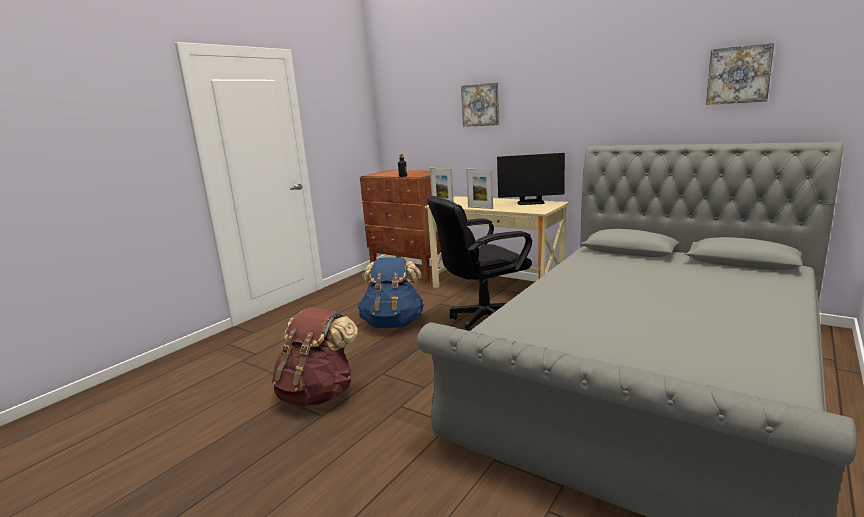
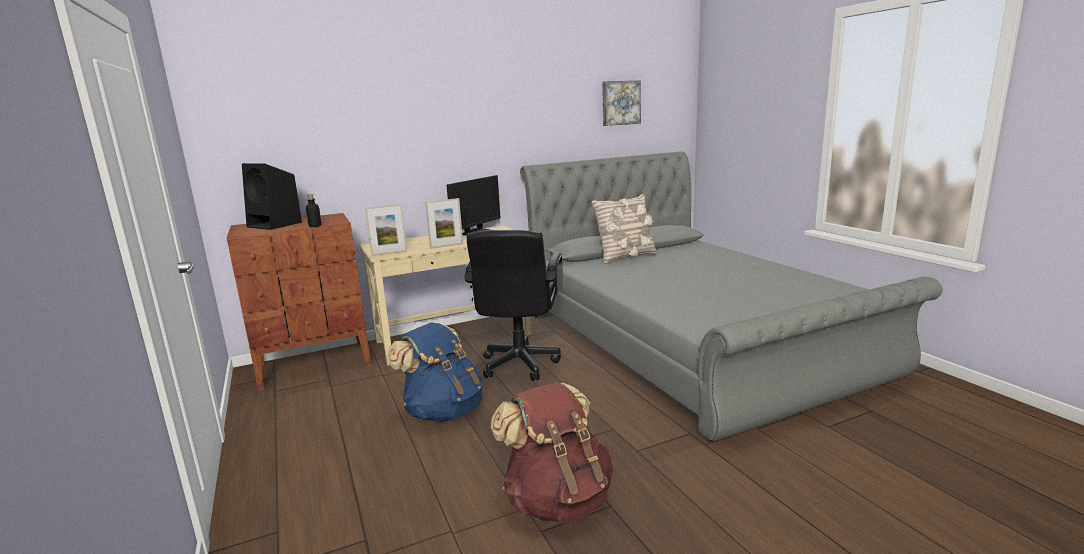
camera: 60 degrees left, 0 degrees up
(398, 172) = (276, 225): none -> black speaker
(481, 105) = (386, 125): picture -> none
(653, 262) = (625, 257): none -> beige pillow

